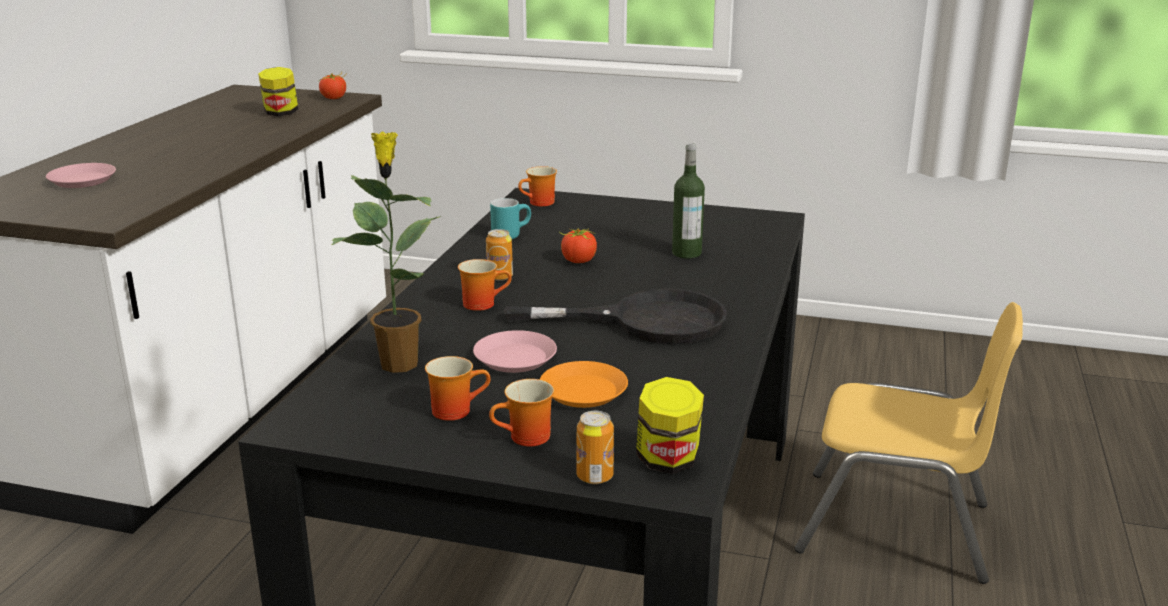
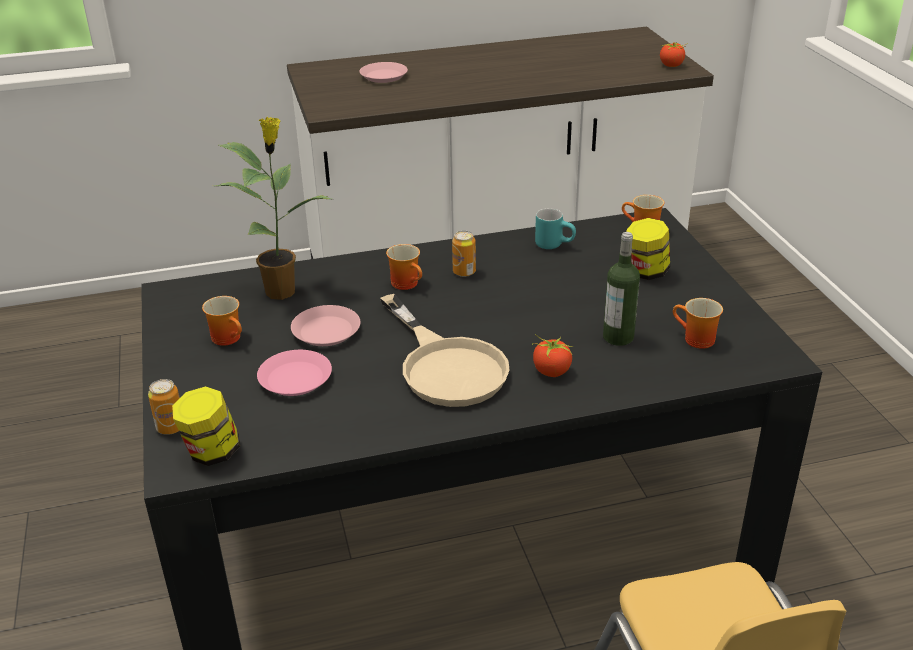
camera: 60 degrees right, 10 degrees up
(281, 113) = (603, 66): jar -> jar (646, 272)
(527, 439) = (206, 381): mug -> mug (695, 340)
(578, 261) = (535, 293): tomato -> tomato (551, 371)
(583, 392) = (295, 379): orange plate -> pink plate
(646, 321) = (446, 365): black frying pan -> beige frying pan

